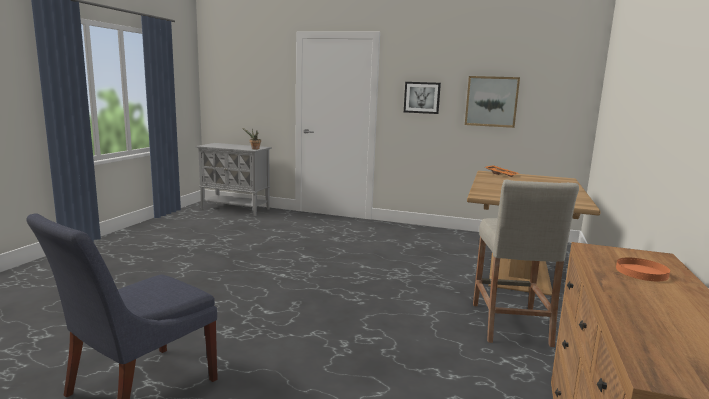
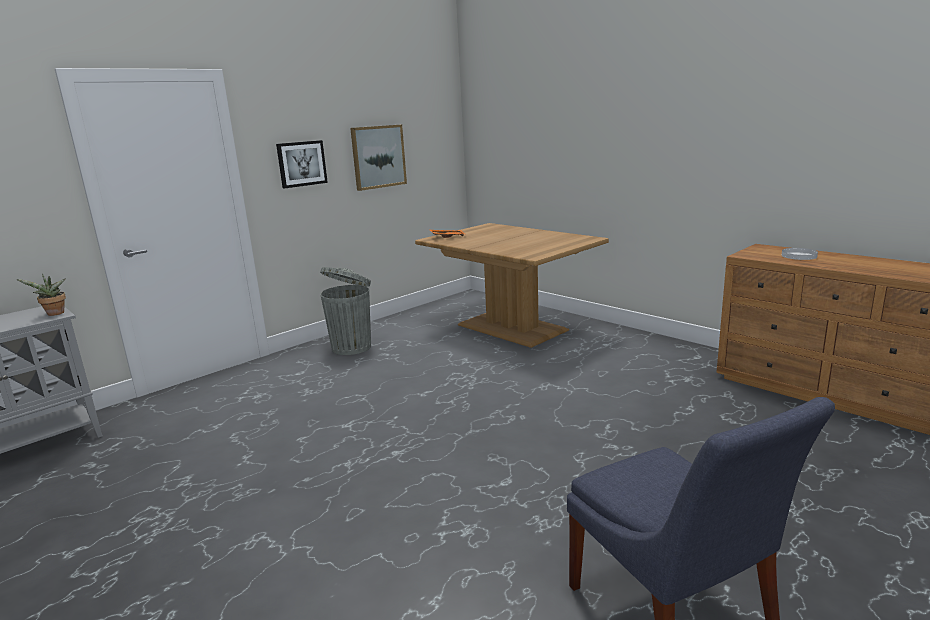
camera: 60 degrees left, 5 degrees up
(407, 234) = (352, 347): none -> grey trash can
(510, 324) = (610, 361): beige stool -> none
(641, 272) = (798, 256): orange plate -> white plate

